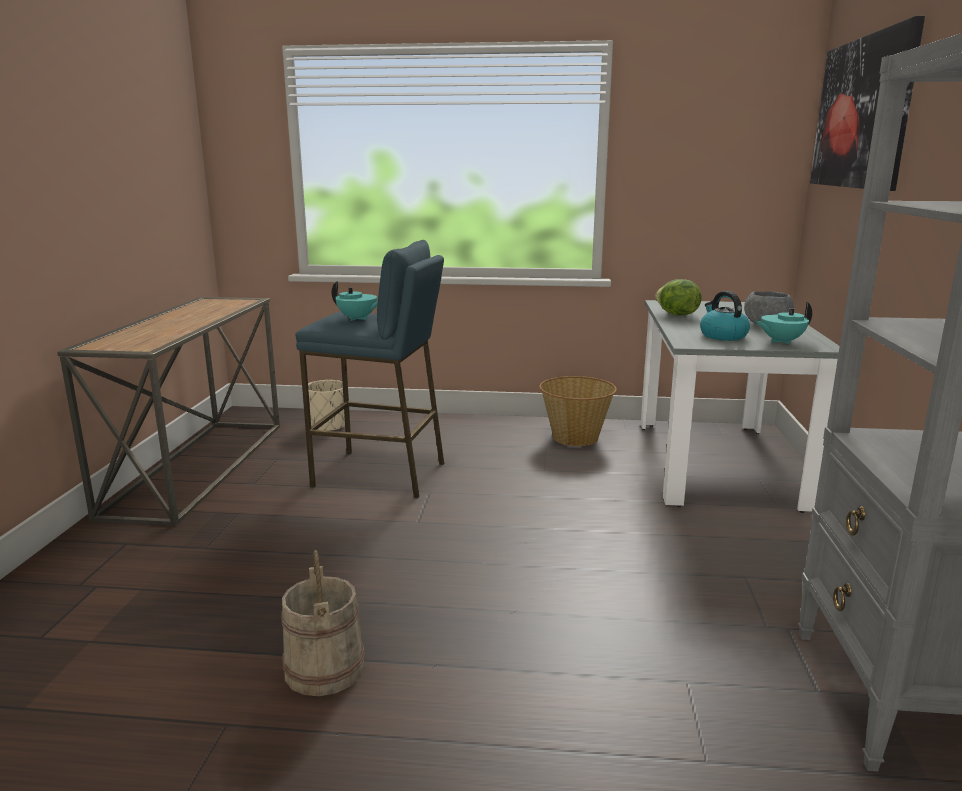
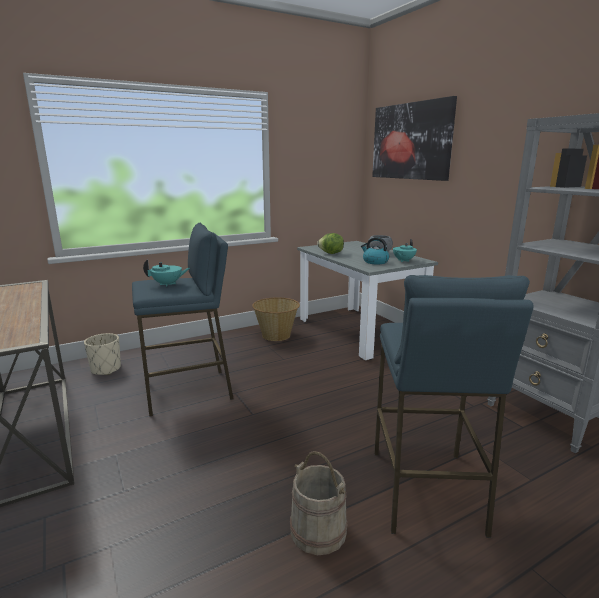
camera: 35 degrees left, 0 degrees up
(512, 693) = (425, 490): none -> blue stool

